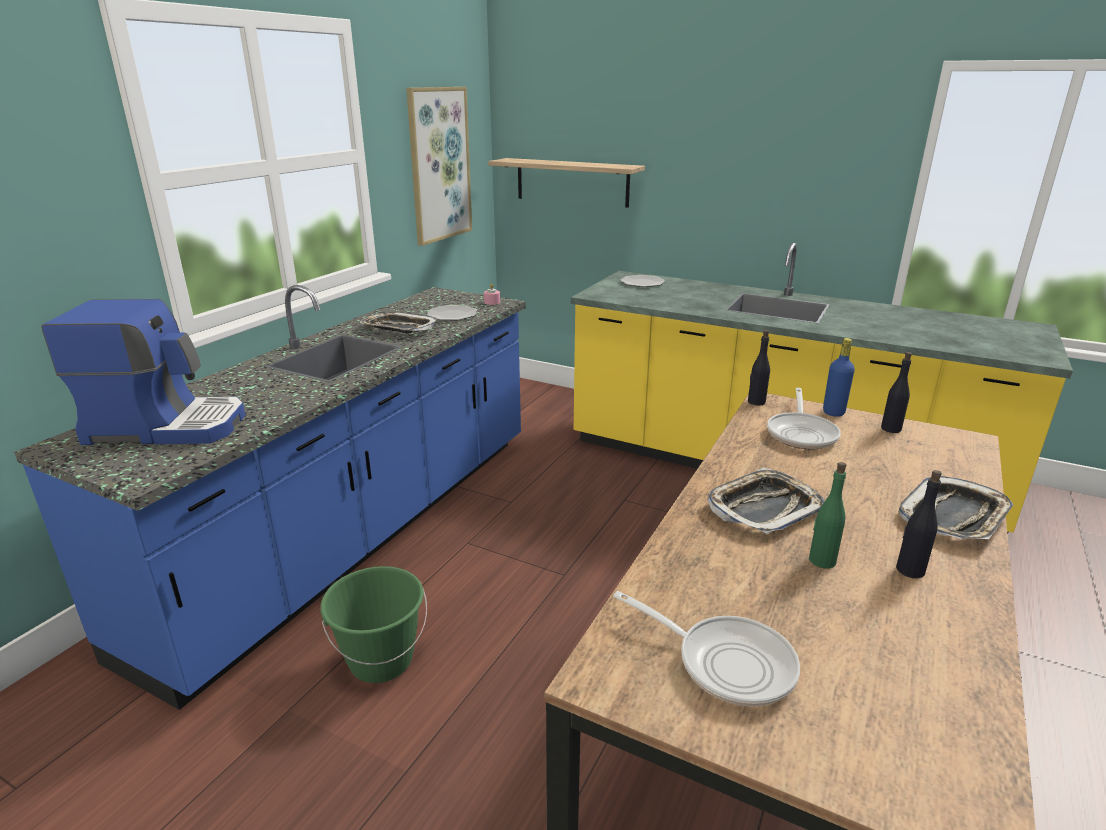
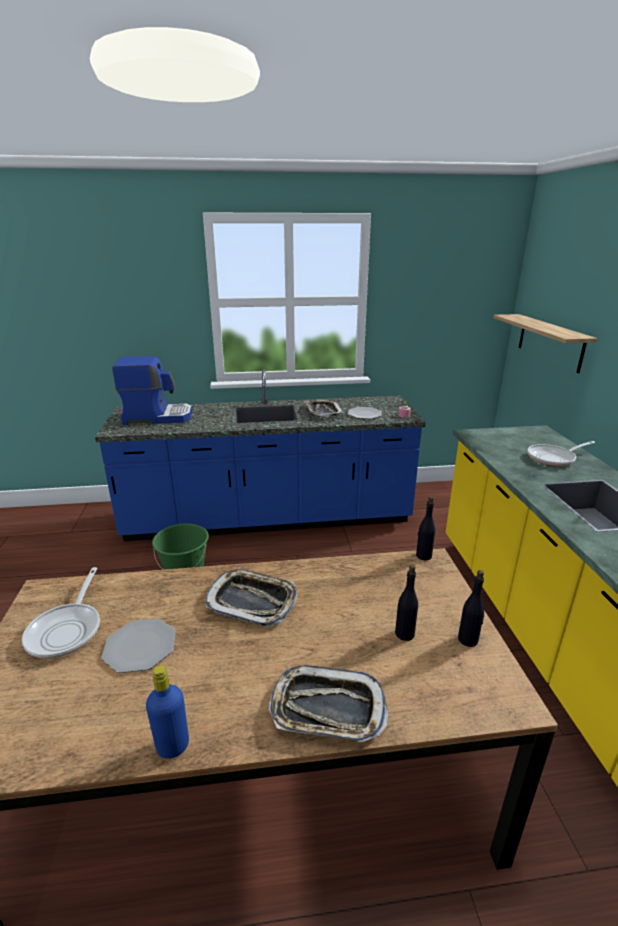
camera: 55 degrees right, 0 degrees up
(168, 425) = (157, 416): coffee machine -> coffee machine turned 60 degrees counterclockwise
(439, 165) = (443, 313): picture -> none
(642, 282) = (536, 439): plate -> plate (140, 646)
(801, 433) = (393, 591): frying pan -> frying pan (554, 458)
(821, 560) = (199, 644): green bottle -> none
(833, 412) = (458, 598): blue bottle -> blue bottle (173, 746)
(909, 570) = (216, 693): black bottle -> black bottle (404, 633)

